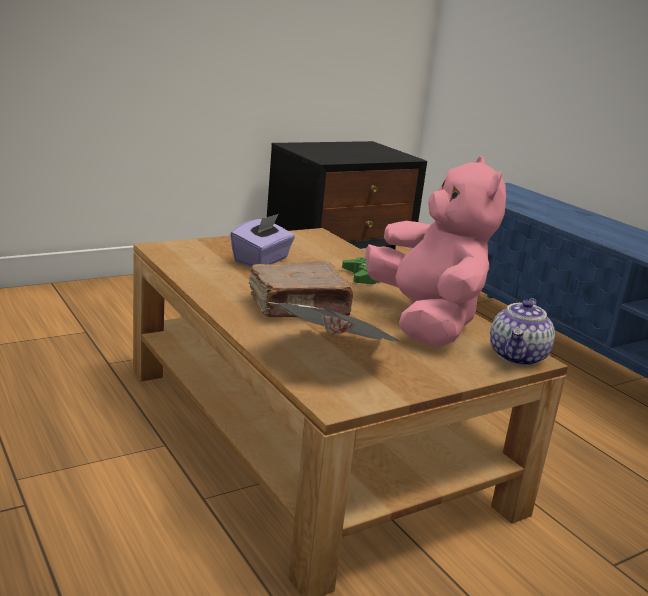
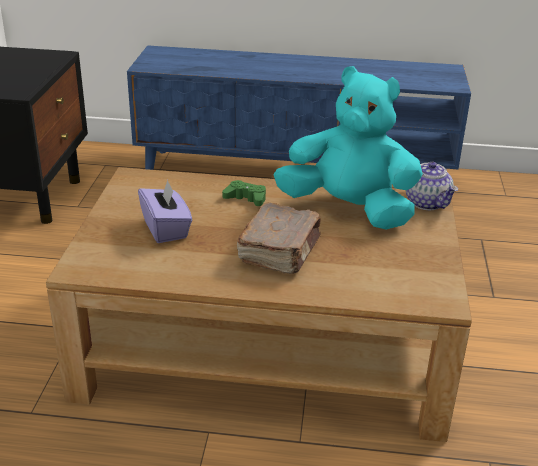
camera: 50 degrees left, 10 degrees up
(334, 356) = (376, 273): newspaper -> none
(425, 321) = (349, 210): pink plush toy -> turquoise plush toy

